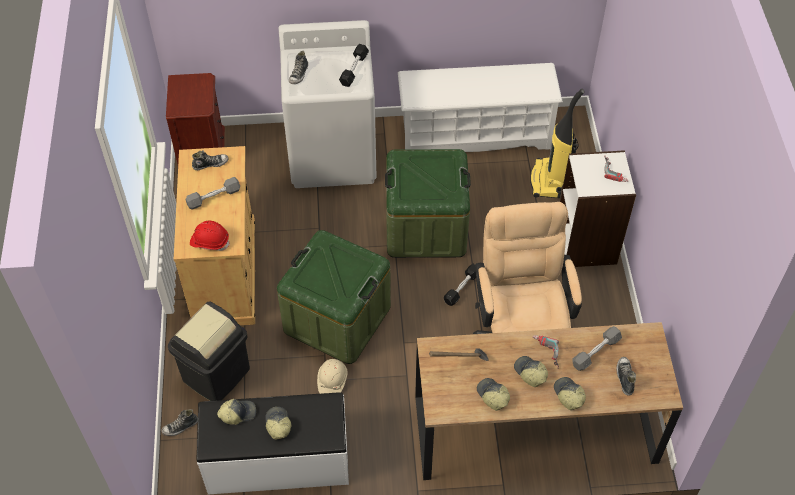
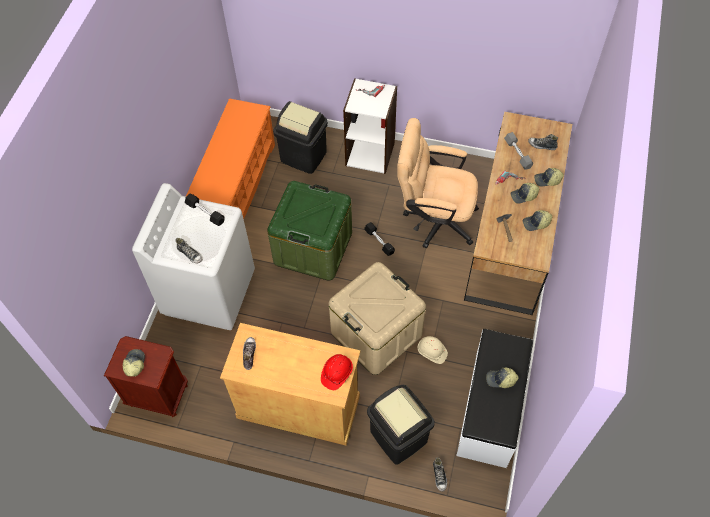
camera: 70 degrees left, 5 degrees up
(214, 197) = (289, 360): grey dumbbell -> none
(238, 413) = (482, 406): cap -> cap (134, 364)
(337, 319) = (376, 333): green storage box -> beige storage box
(475, 134) = (237, 187): white shoe rack -> orange shoe rack
(548, 180) = (304, 156): vacuum cleaner -> black trash can

